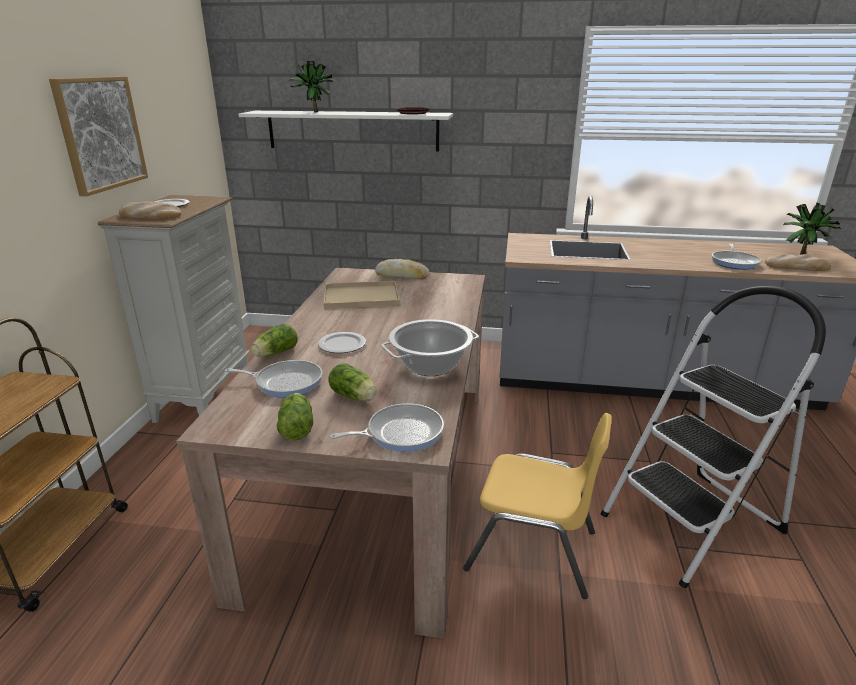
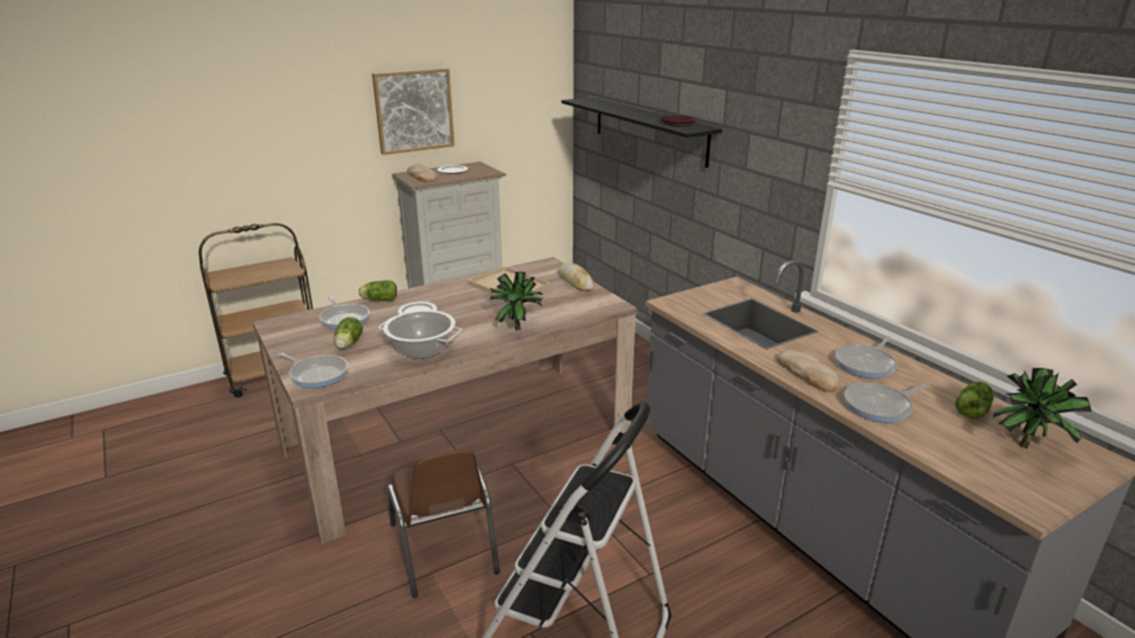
camera: 50 degrees right, 0 degrees up
(297, 427) = (295, 343): lettuce -> lettuce (973, 409)
(313, 112) = (614, 107): potted plant -> potted plant (517, 327)
(352, 130) = (649, 130): white shelf -> black shelf
(532, 550) = (444, 548): yellow chair -> brown chair
(679, 248) = (866, 364): none -> frying pan
(796, 267) = (949, 449): bread -> bread (807, 374)

